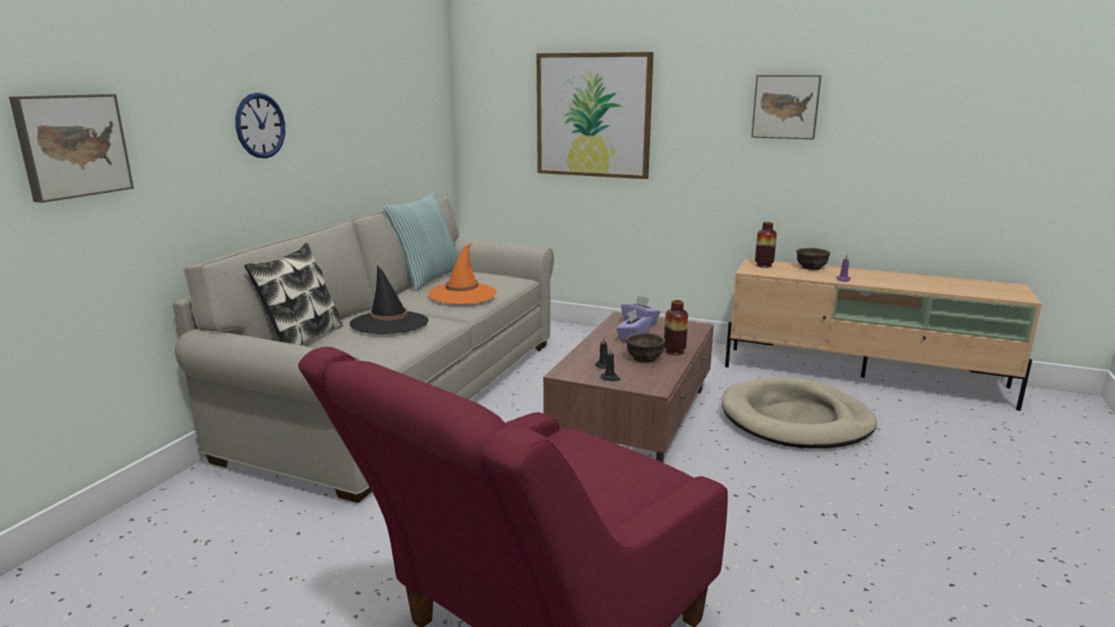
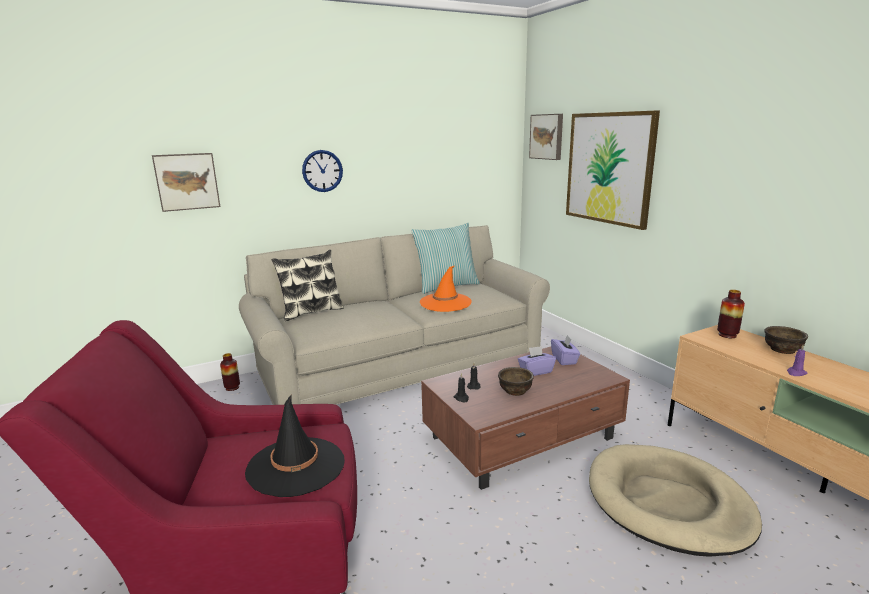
camera: 40 degrees right, 0 degrees up
(389, 323) = (368, 313): black hat -> black hat (296, 466)
(674, 351) = (549, 393): vase -> vase (232, 388)
(785, 106) = (782, 168): picture -> picture (547, 136)

